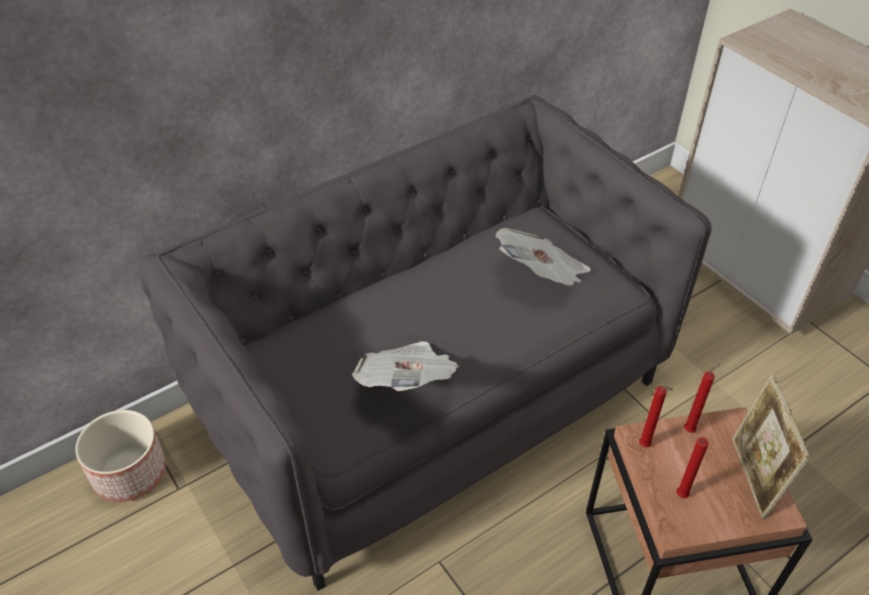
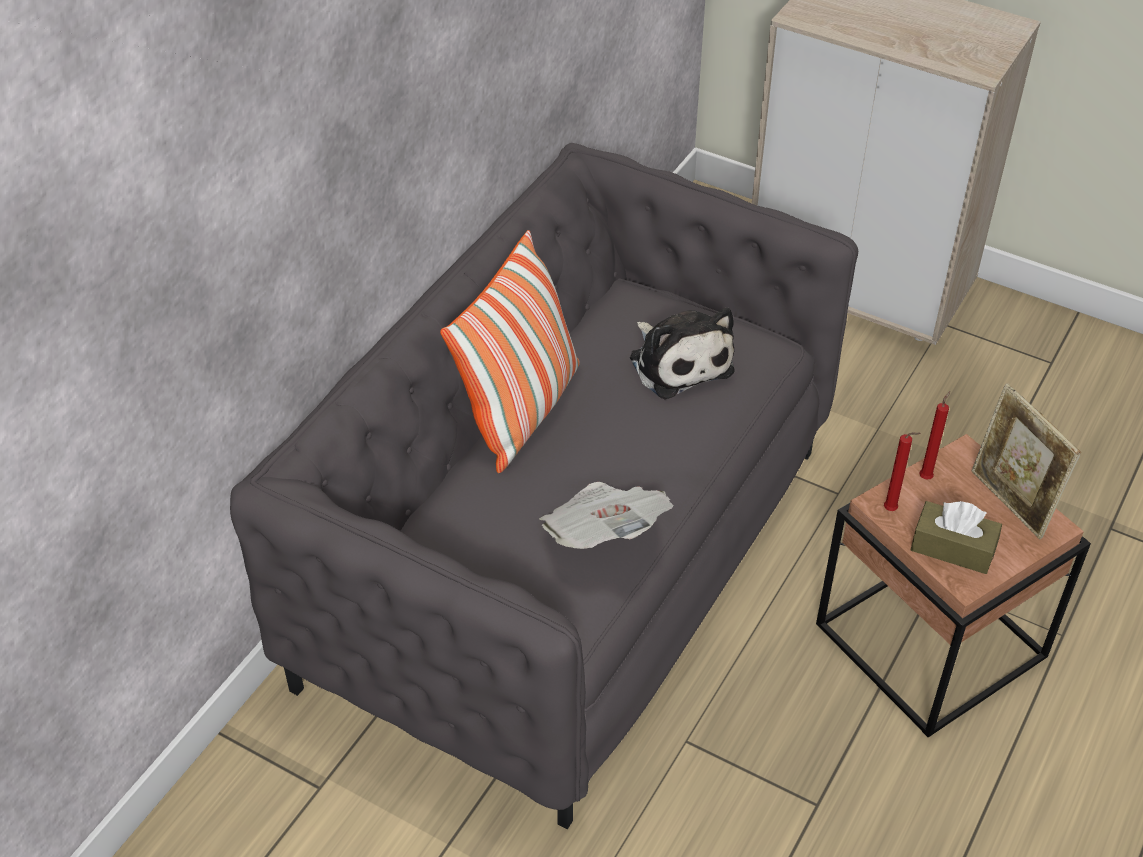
camera: 25 degrees left, 0 degrees up
(130, 471) = (241, 793): planter -> none
(410, 274) = (521, 411): none -> pillow
(542, 275) = (679, 361): newspaper -> plush toy
(680, 496) = (953, 548): red candle -> brown tissue box

